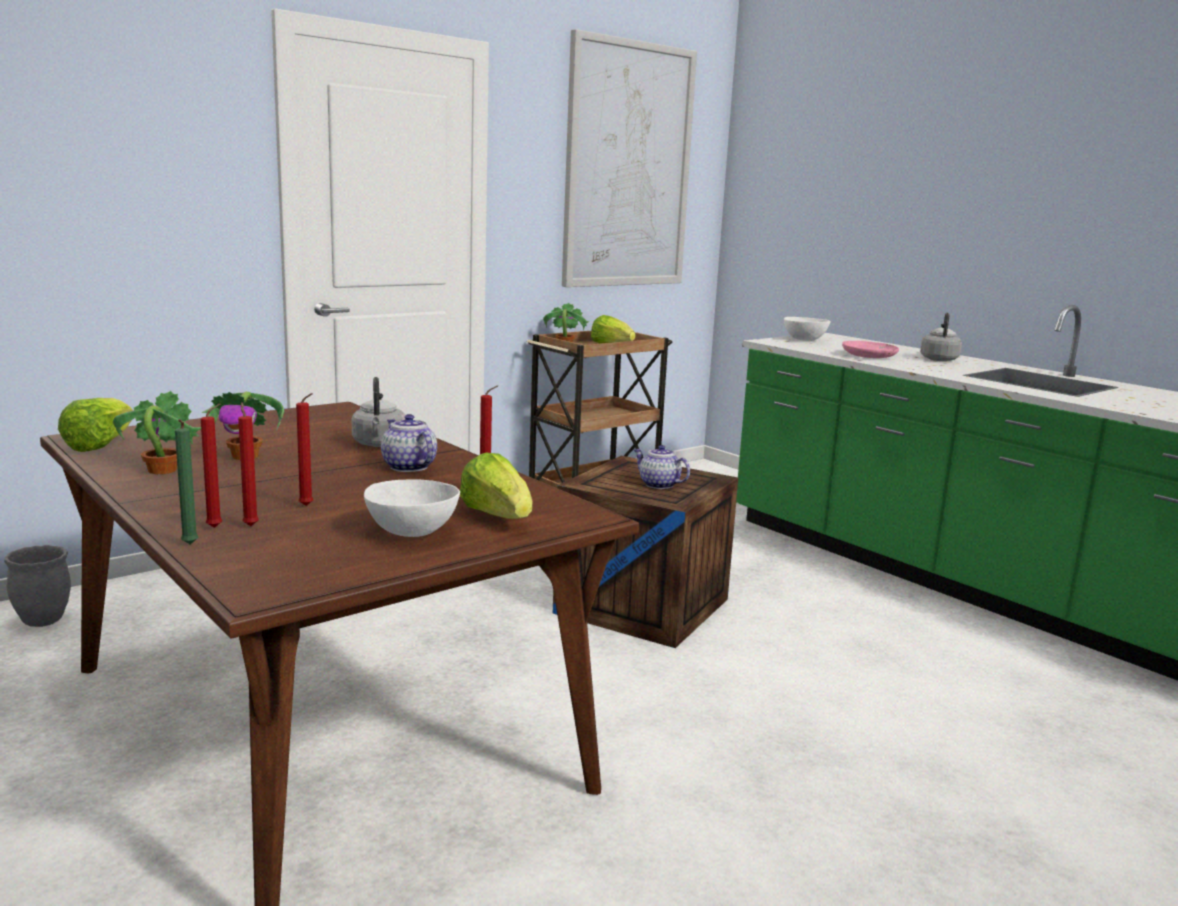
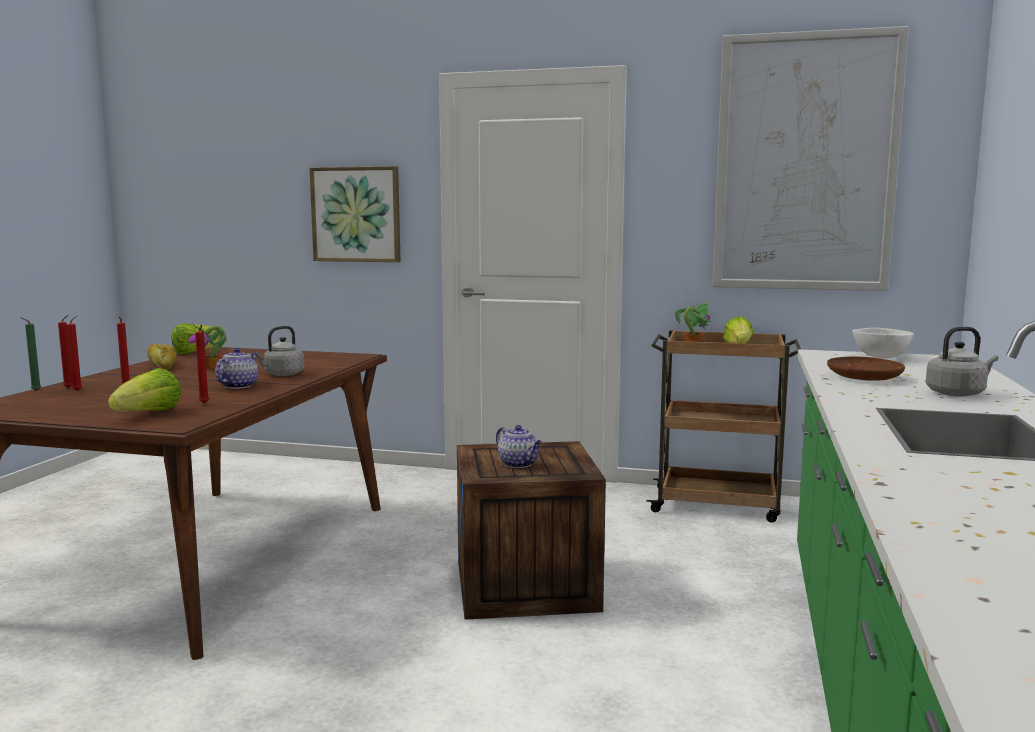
camera: 55 degrees right, 5 degrees down
(44, 620) = (259, 468): grey planter -> none
(149, 203) = (356, 214): none -> picture
(161, 470) = (162, 366): potted plant -> bread
(412, 533) = (95, 409): white bowl -> none
(658, 485) = (519, 464): teapot -> teapot turned 135 degrees clockwise
(869, 356) = (864, 377): pink plate -> brown plate

